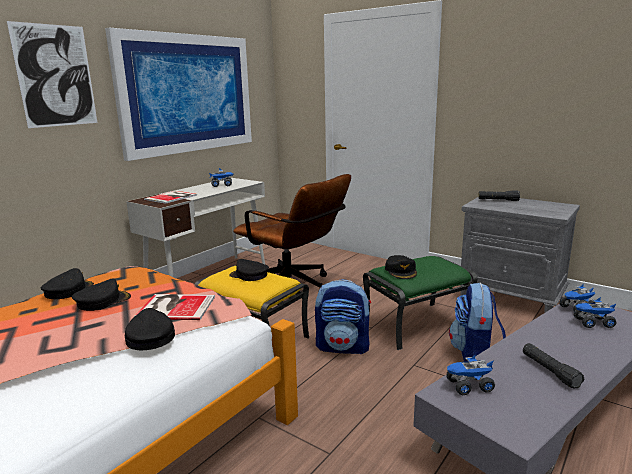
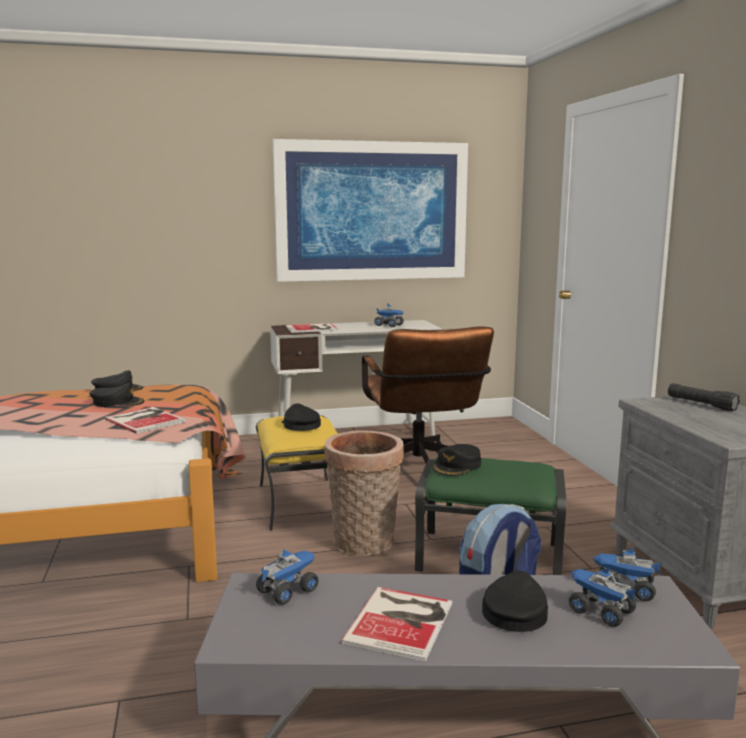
camera: 40 degrees right, 5 degrees down
(55, 76) = (212, 189): picture -> none
(150, 337) = (81, 432): black cap -> black cap (514, 611)
(343, 347) = (364, 544): backpack -> basket
(469, 386) = (288, 591): toy truck -> toy truck turned 105 degrees clockwise
(549, 371) = (402, 621): black flashlight -> book

